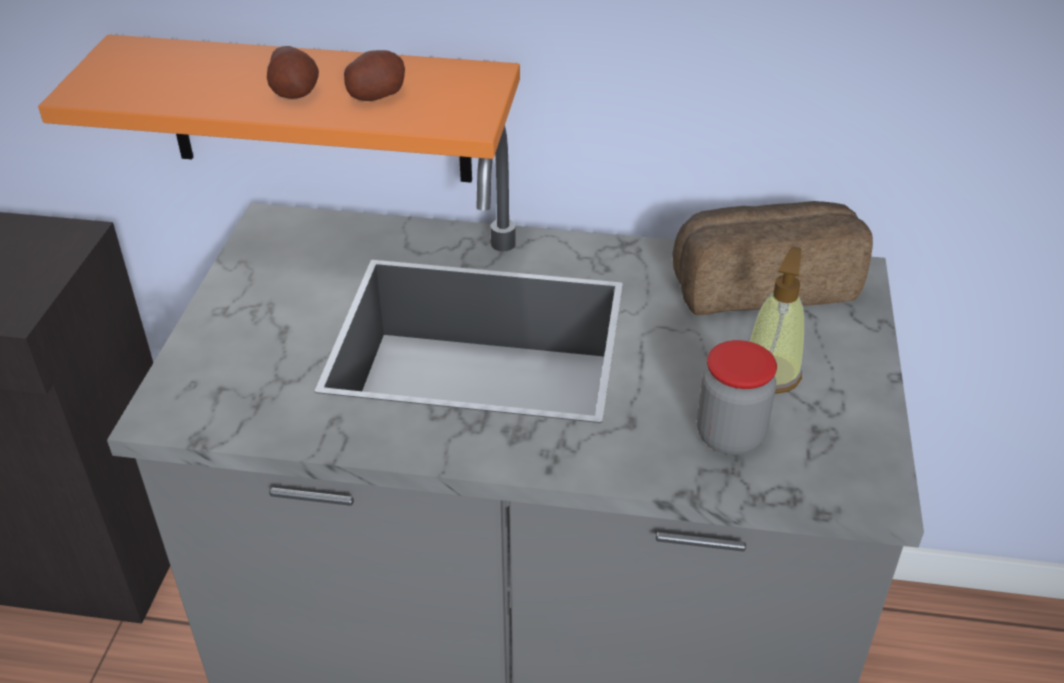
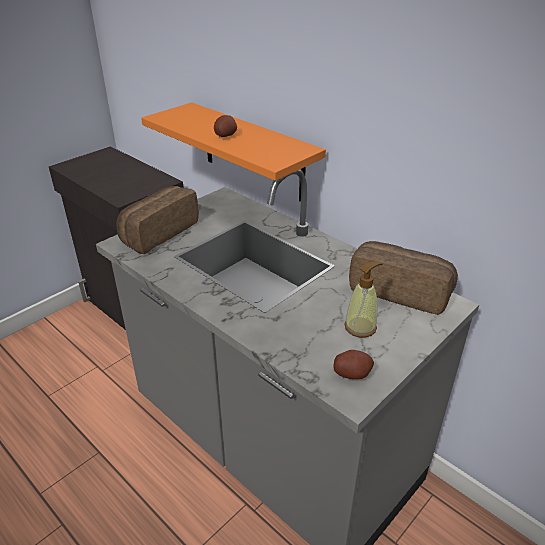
camera: 35 degrees right, 5 degrees down
(222, 356) = (158, 232): none -> bread
(376, 95) = (253, 144): potato -> potato (352, 373)
(730, 436) = (312, 342): jar -> none

